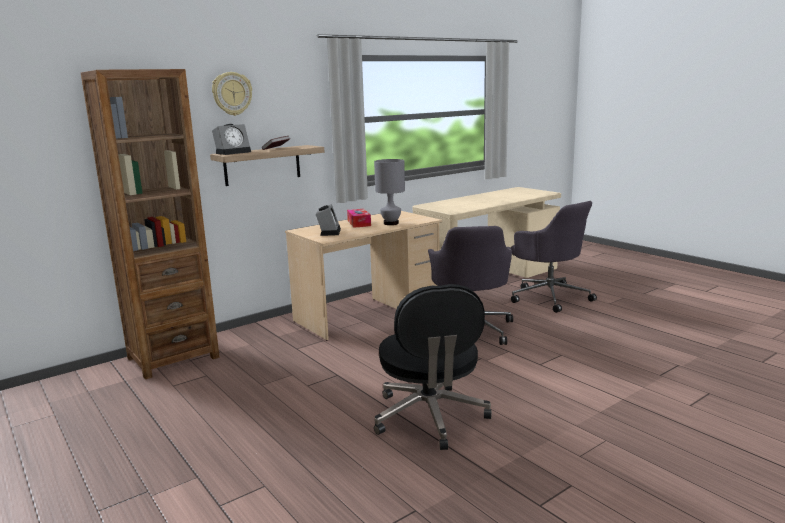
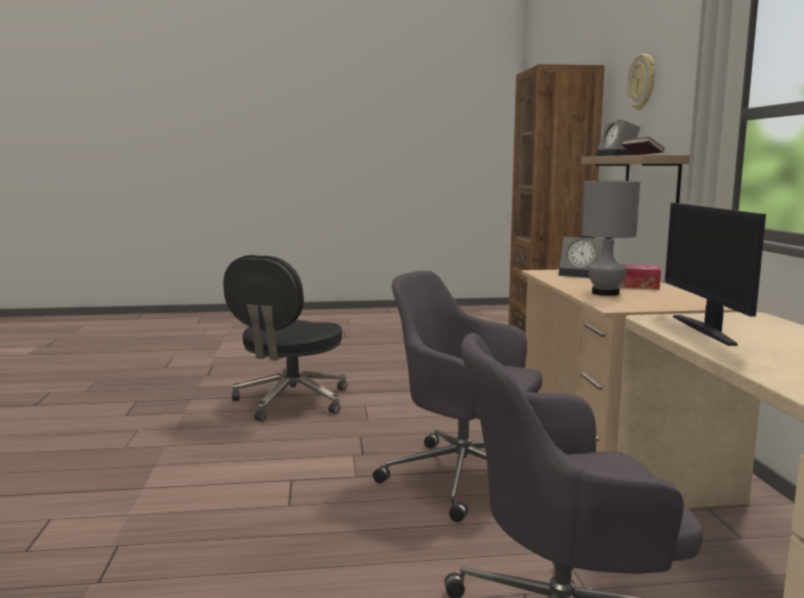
camera: 120 degrees right, 5 degrees down
(430, 417) = (291, 401): black office chair -> black office chair turned 90 degrees counterclockwise
(462, 207) = (706, 330): none -> monitor

